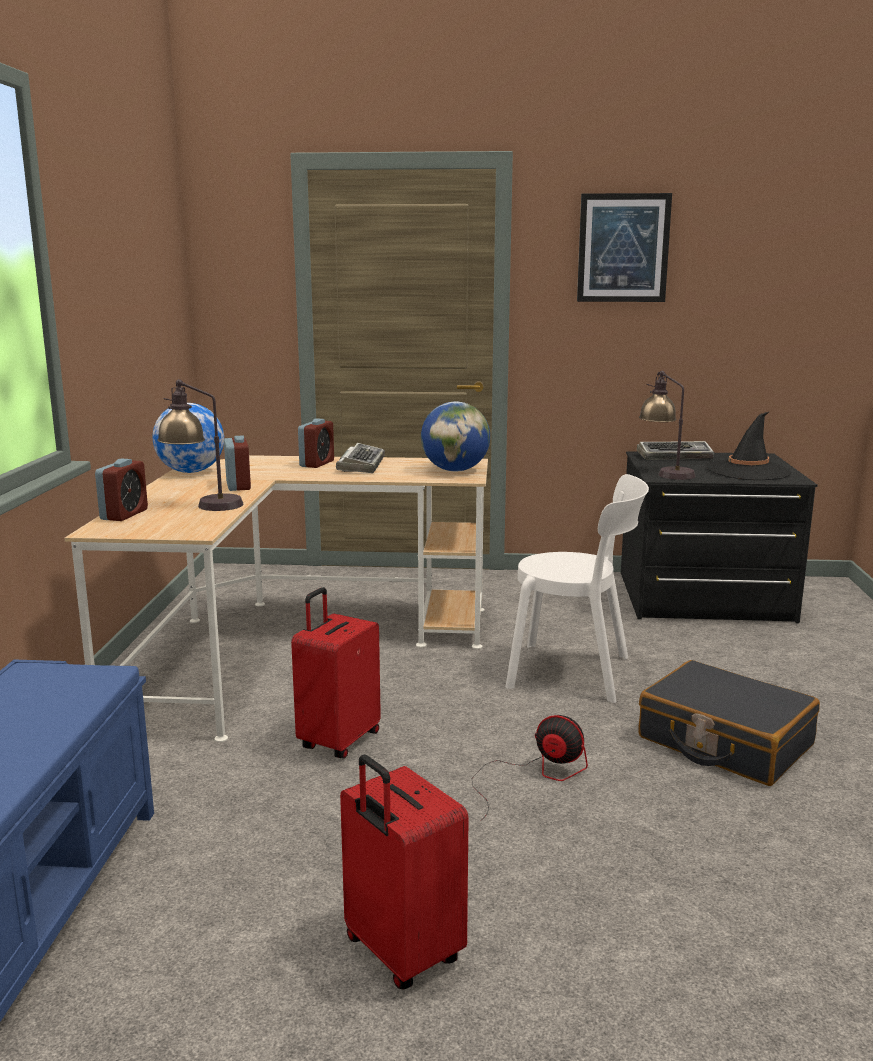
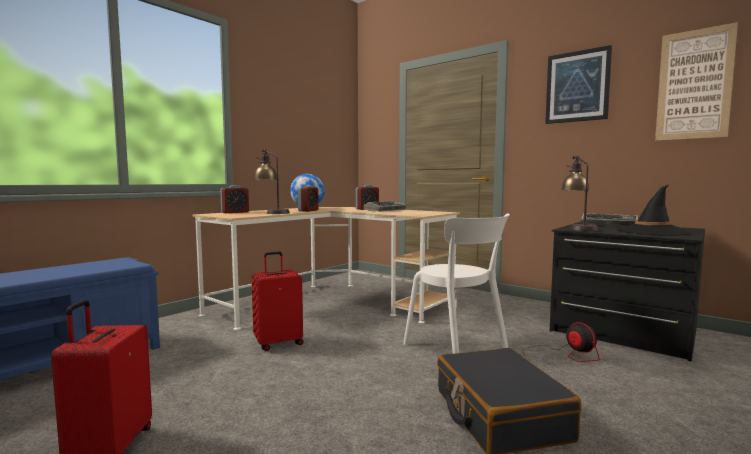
camera: 35 degrees right, 10 degrees down
(455, 470) = (424, 213): globe -> none
(534, 775) = (339, 389): fan -> fan (563, 355)
(767, 266) = (694, 85): none -> picture

